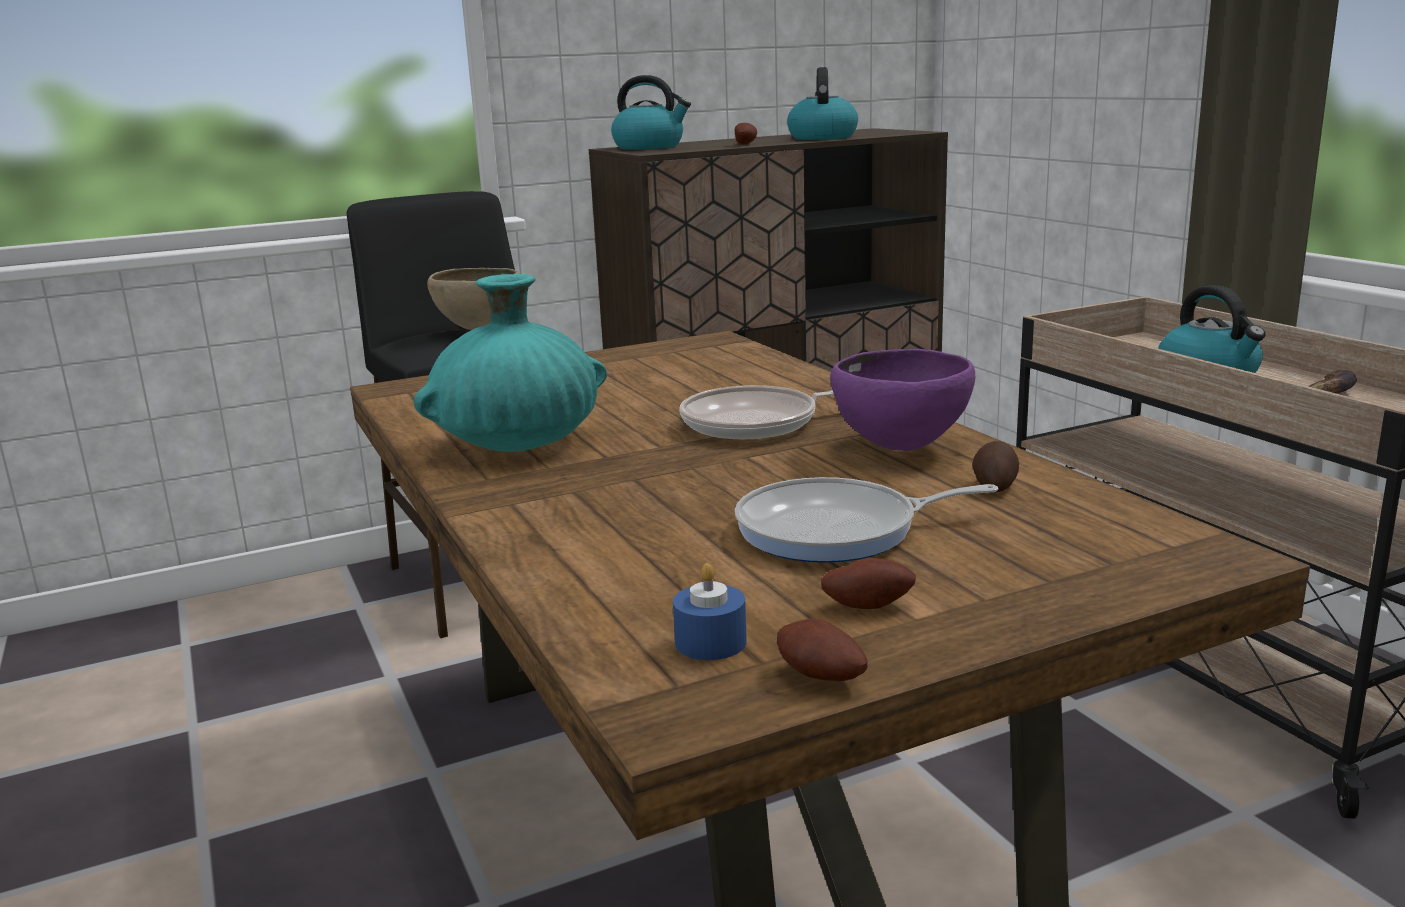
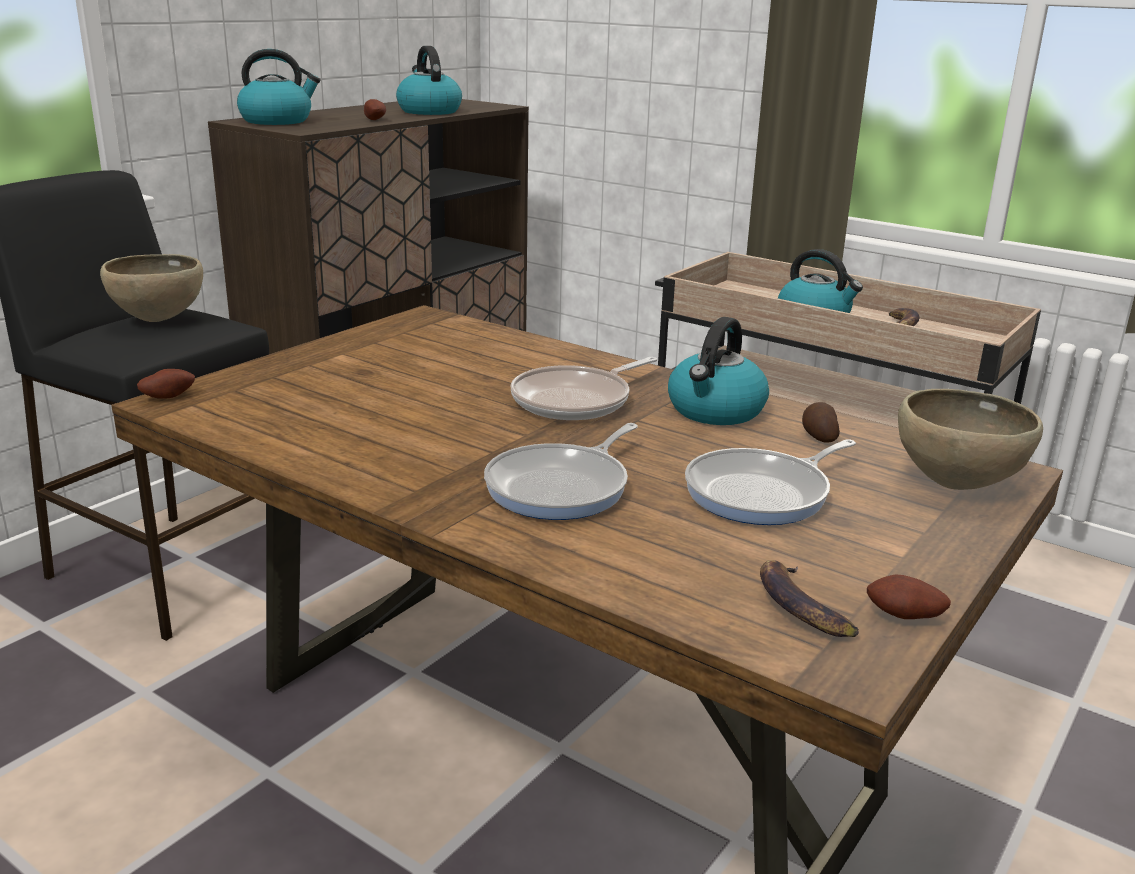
camera: 30 degrees left, 5 degrees up
(518, 444) = (393, 449): turquoise vase -> none
(627, 495) = (562, 487): none -> frying pan
(710, 642) = (799, 607): blue candle -> banana
(867, 604) = (860, 552): potato -> potato (168, 396)
(902, 447) = (715, 411): purple bowl -> kettle
(1109, 558) = (956, 485): none -> brown bowl

